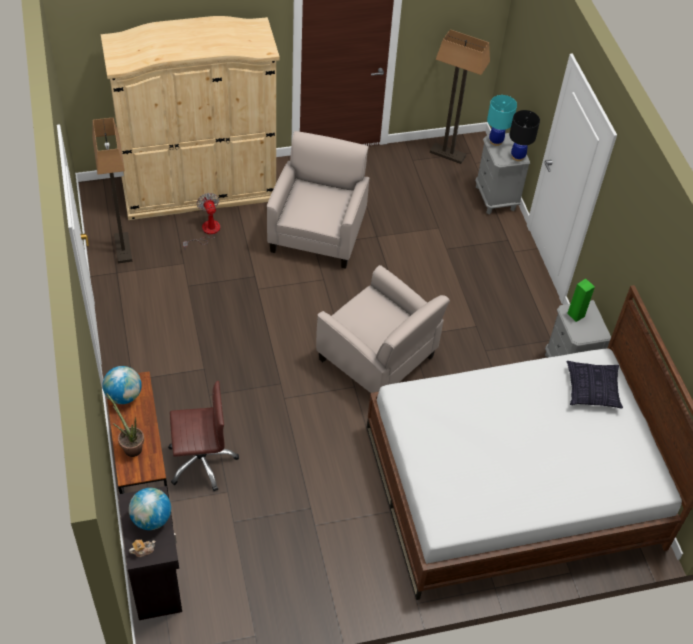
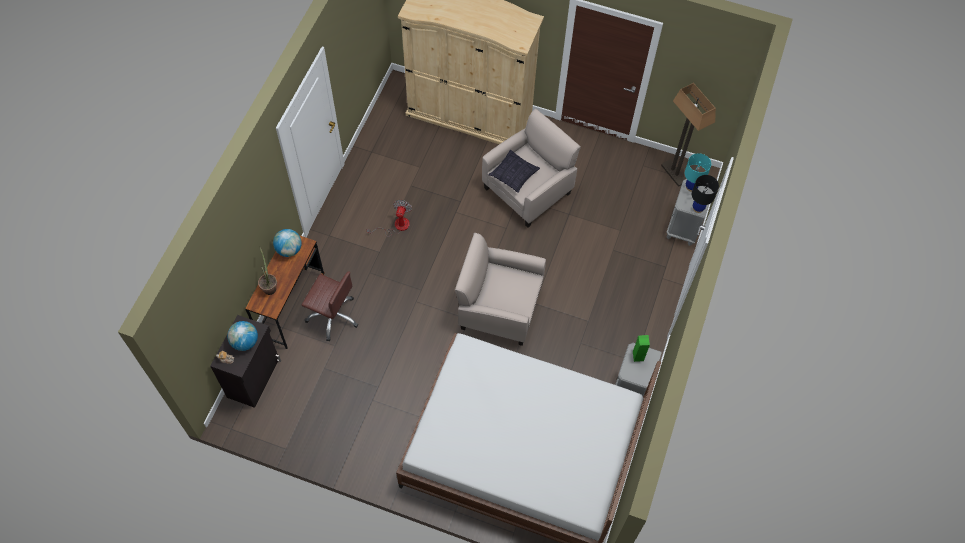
camera: 35 degrees right, 10 degrees up
(123, 248) = (387, 136): floor lamp -> none
(206, 232) = (451, 150): fan -> fan (396, 226)
(377, 359) = (499, 308): beige armchair -> beige armchair turned 120 degrees clockwise
(592, 390) = (601, 418): pillow -> pillow (513, 175)

